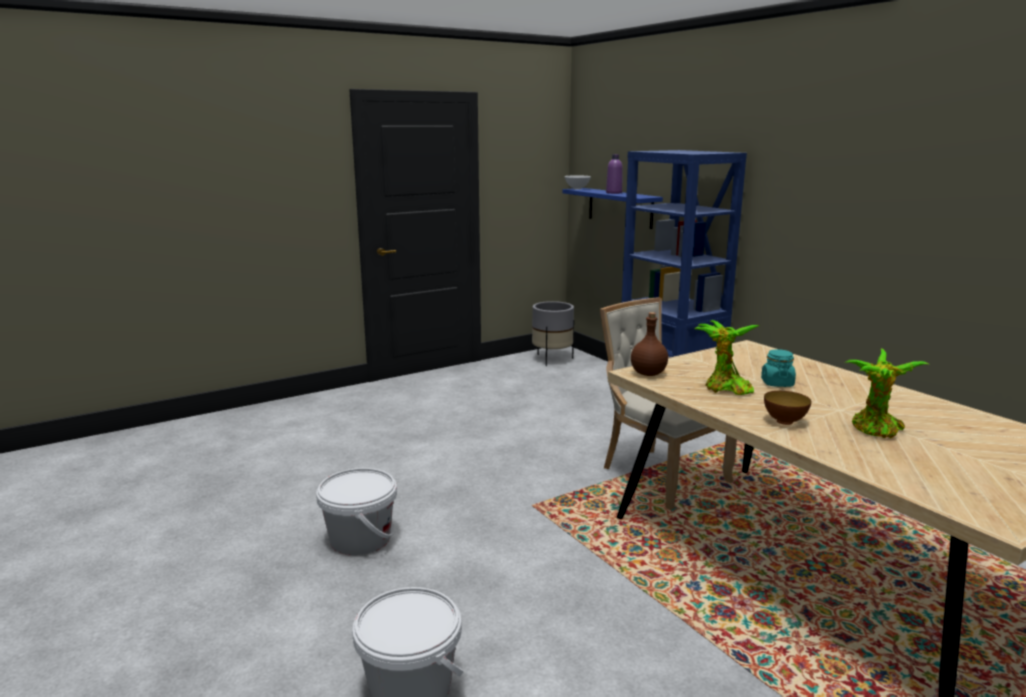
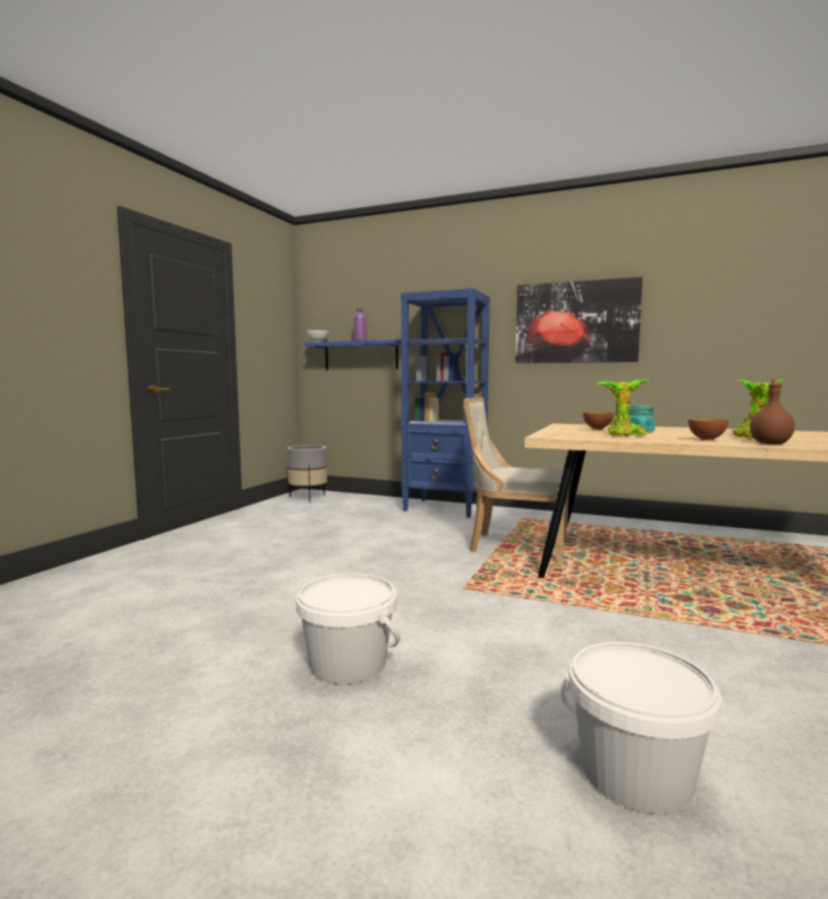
camera: 35 degrees left, 10 degrees down
(649, 373) = (555, 435): brown bottle -> brown bottle (770, 443)
(747, 367) = (597, 429): none -> bowl
(843, 199) = (576, 322): none -> picture

